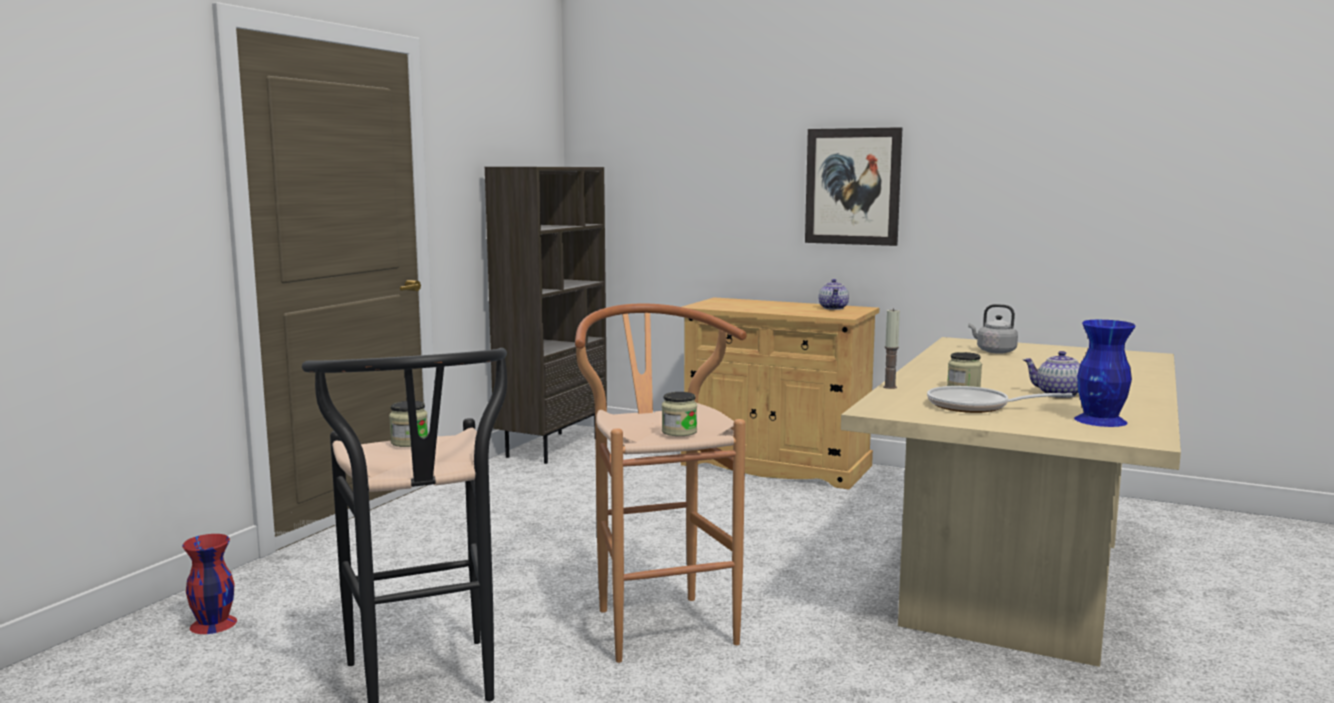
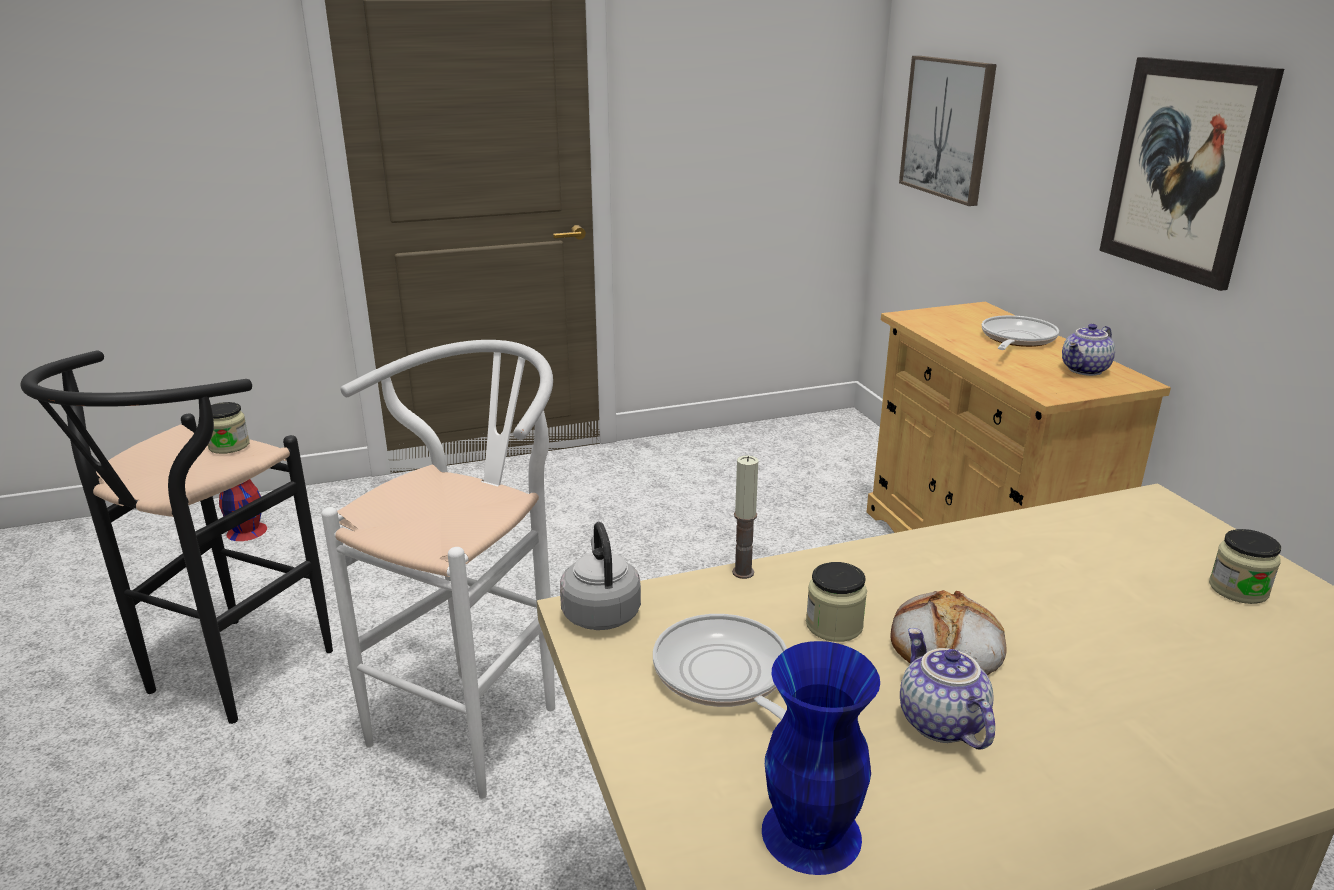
camera: 45 degrees right, 15 degrees up
(552, 447) = (781, 434): brown bookcase -> none
(645, 190) = (947, 128): none -> picture
(658, 621) = (478, 717): brown stool -> white stool
(679, 432) = (413, 534): jar -> jar (1238, 589)
(774, 305) = (1016, 339): none -> frying pan
(994, 351) = (1146, 555): grey kettle -> grey kettle (600, 612)
(1006, 382) = (945, 643): none -> bread

